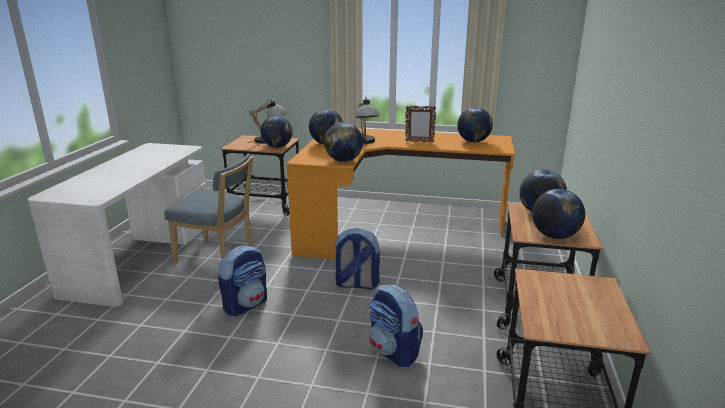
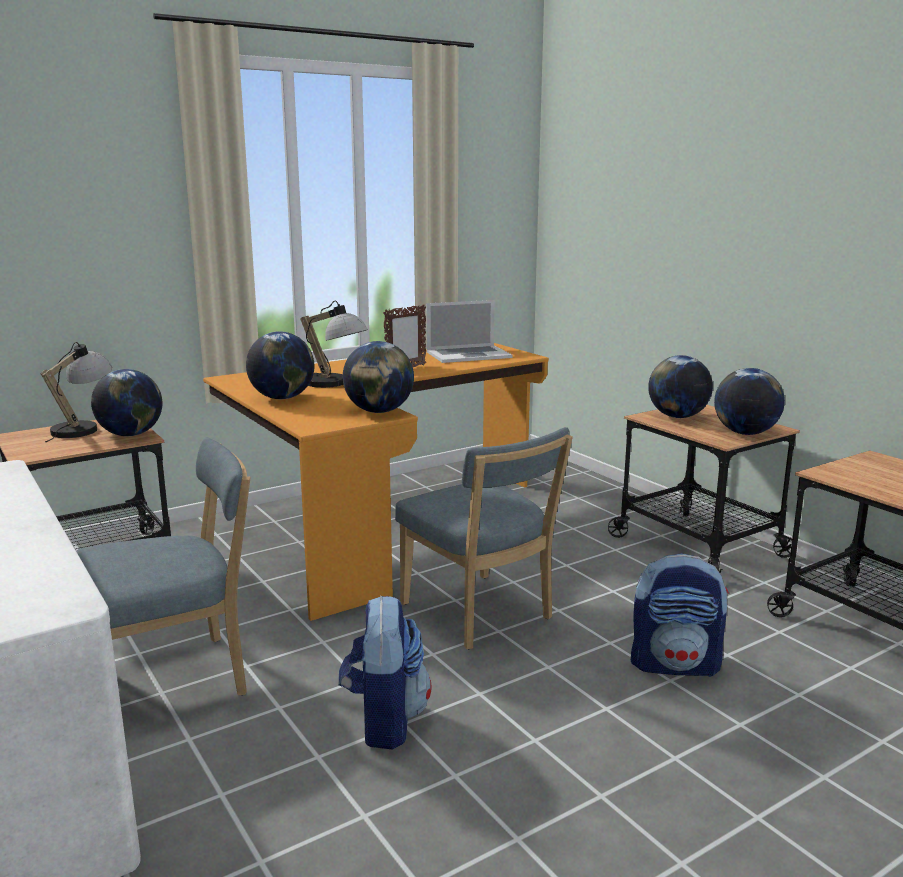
camera: 45 degrees left, 5 degrees down
(356, 284) = (480, 614): backpack -> blue chair
(473, 141) = (468, 355): globe -> laptop

